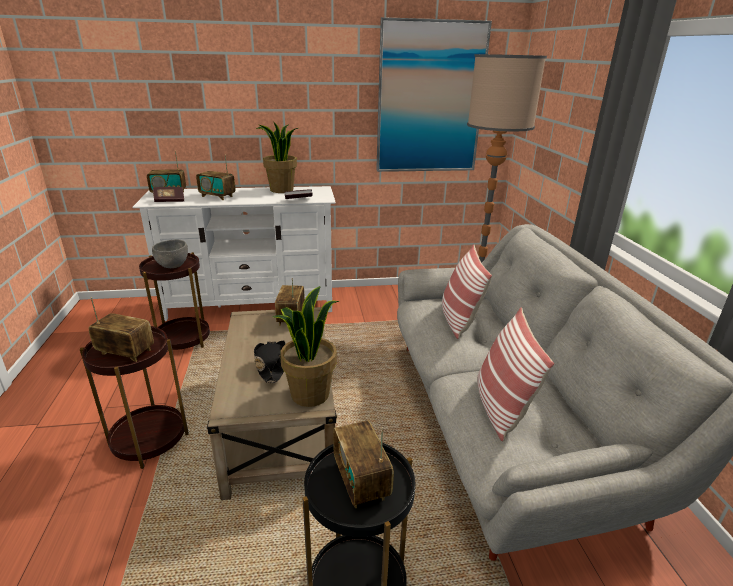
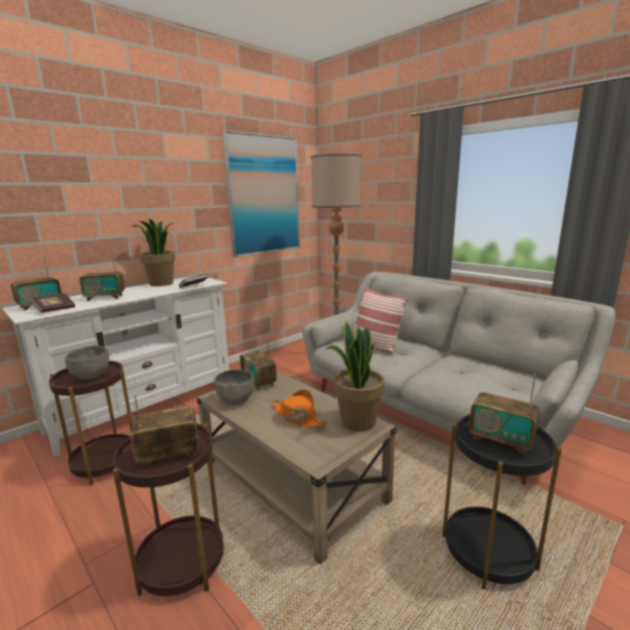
camera: 35 degrees left, 10 degrees down
(251, 328) = (236, 400): none -> grey bowl
(271, 365) = (298, 417): black hat -> orange hat
(500, 407) = (472, 379): pillow -> none

